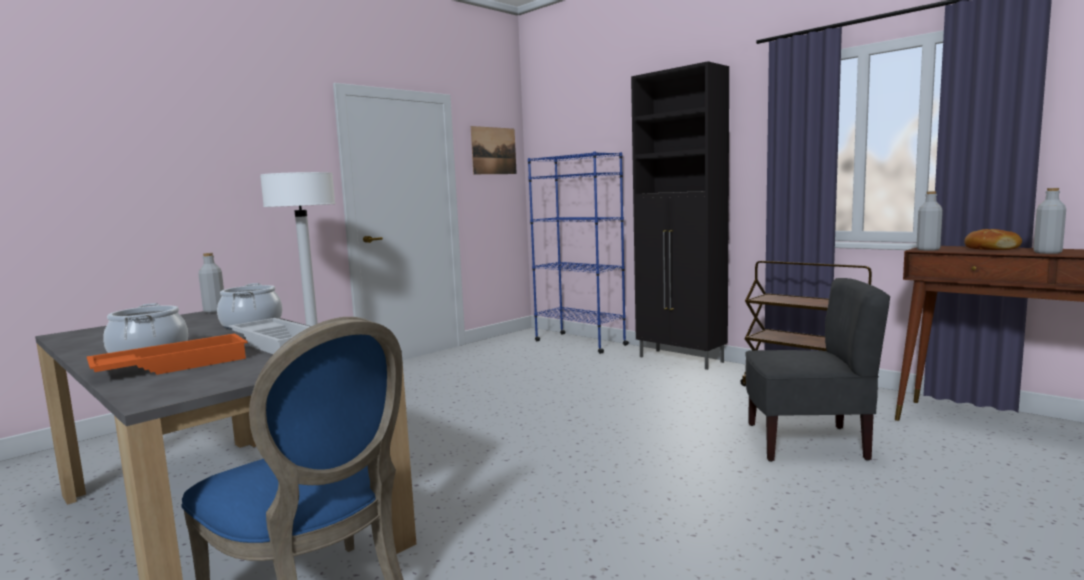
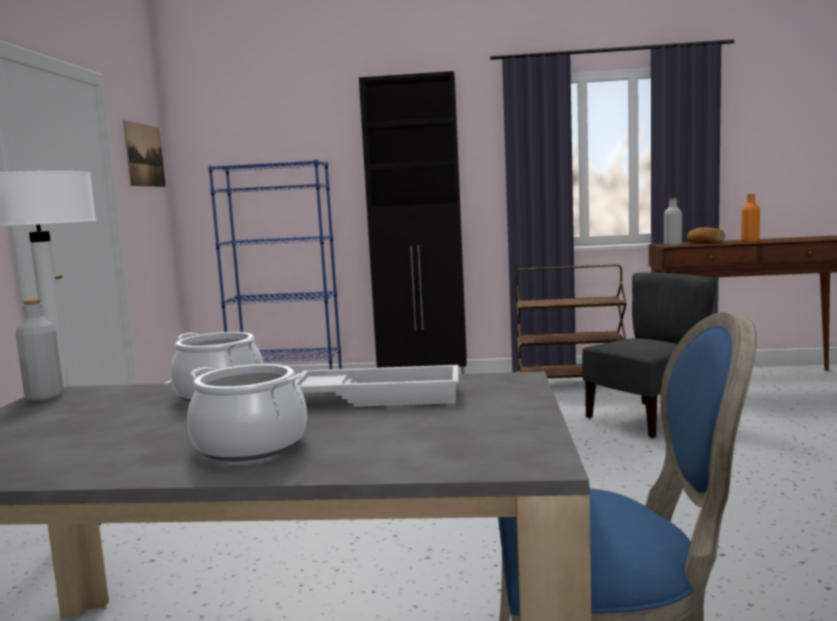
camera: 40 degrees left, 0 degrees up
(173, 365) = (363, 441): orange tray -> none
(1047, 252) = (750, 242): grey bottle -> orange bottle

